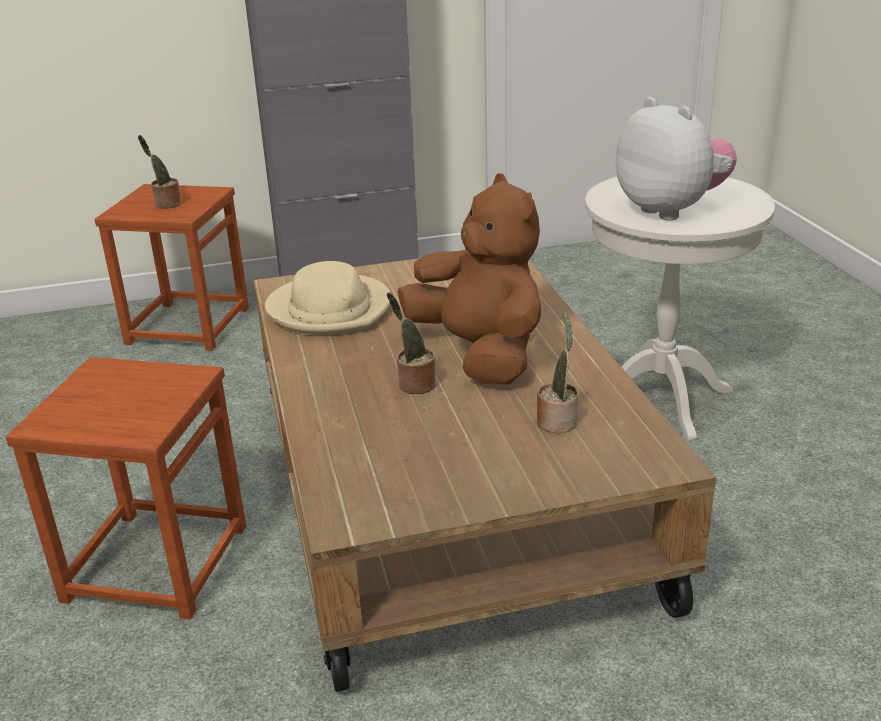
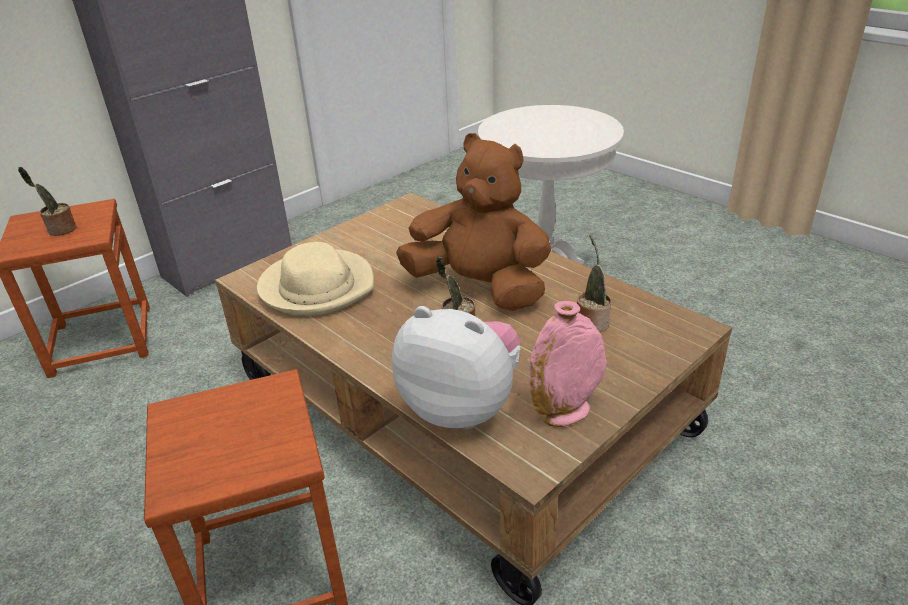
camera: 30 degrees left, 5 degrees up
(430, 491) = (565, 412): none -> pink vase
(671, 210) = (556, 138): plush toy -> plush toy (462, 406)

